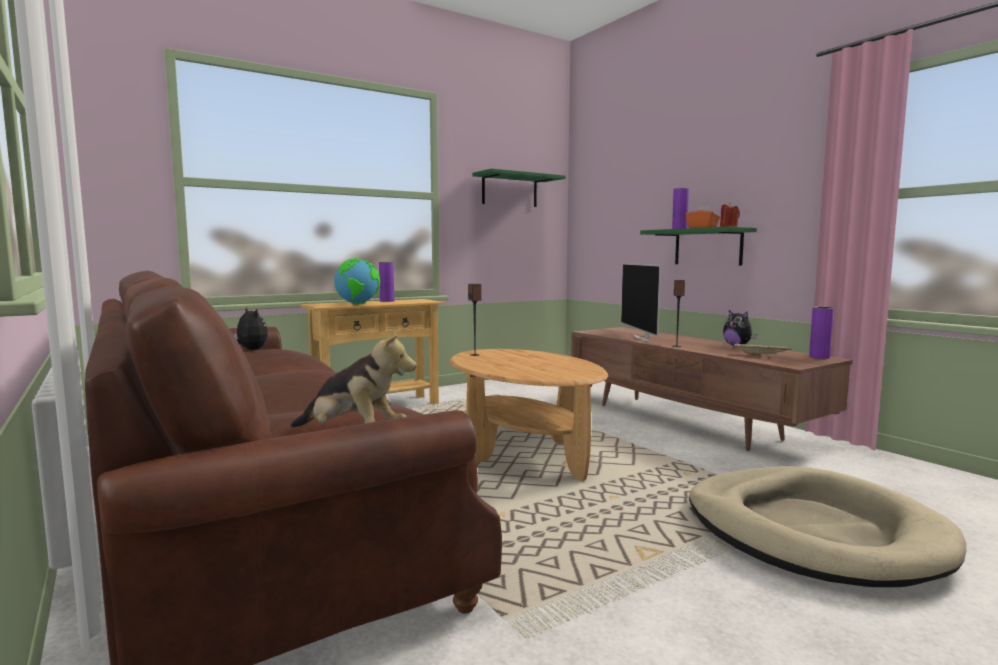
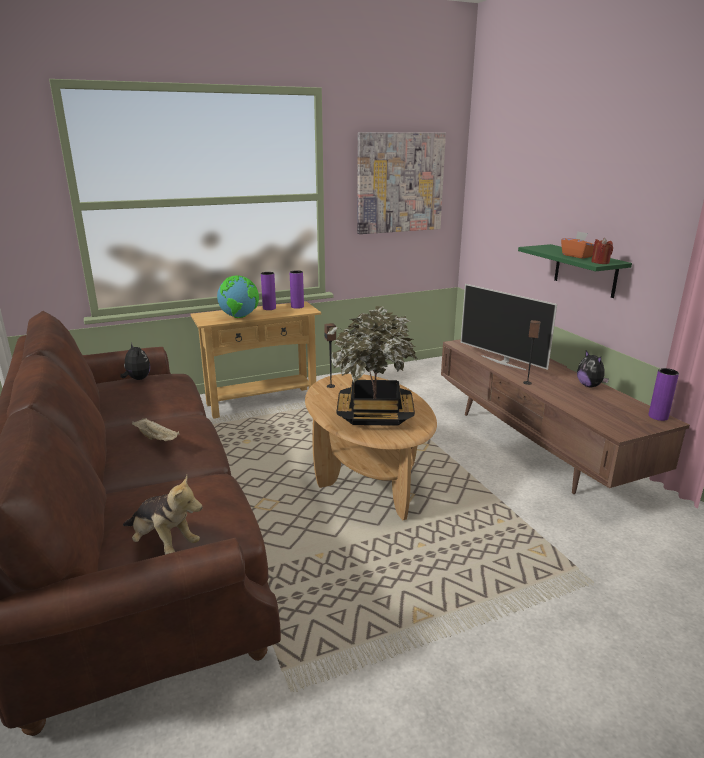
camera: 10 degrees right, 15 degrees up
(509, 190) = (400, 183): green shelf -> picture
(536, 367) = (374, 415): none -> potted plant
(642, 338) = (503, 362): television -> television turned 45 degrees counterclockwise
(679, 229) = (557, 251): purple vase -> purple vase (297, 307)
(763, 356) = (601, 409): beige tray -> beige tray (157, 439)
(812, 531) = (575, 608): beige dog bed -> none

